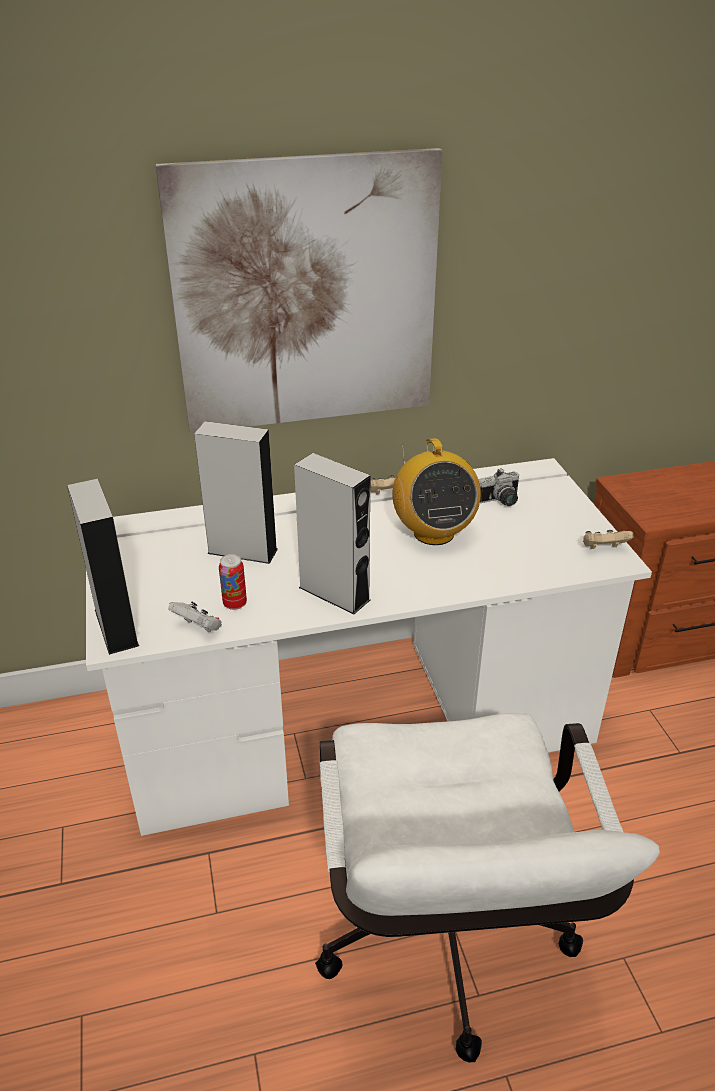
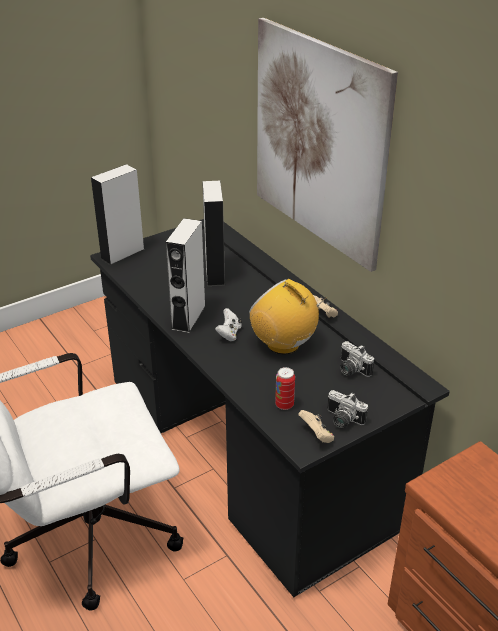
camera: 70 degrees right, 0 degrees up
(198, 627) = (133, 278): white game controller -> white game controller (229, 334)
(235, 604) = (160, 284): can -> can (284, 405)
(357, 719) = (249, 448): white desk -> black desk
(433, 533) = (283, 344): radio -> radio turned 75 degrees clockwise
(582, 527) = (342, 420): none -> camera

